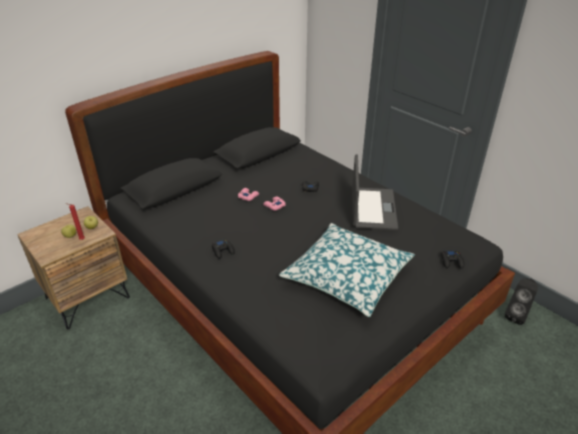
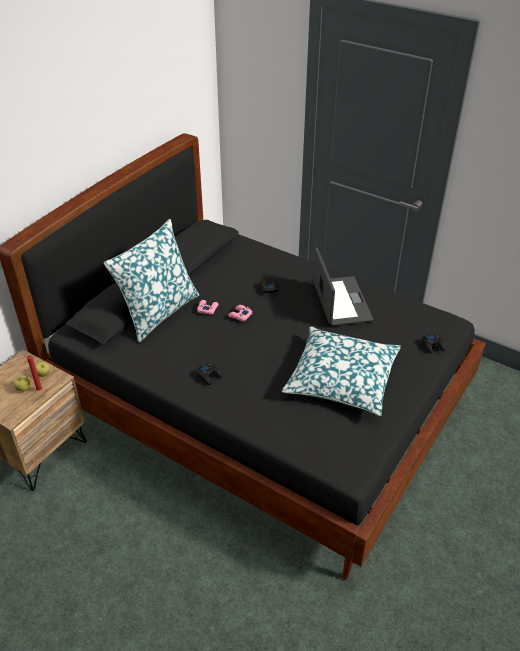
camera: 15 degrees left, 5 degrees up
(205, 192) = (158, 312): none -> pillow
(516, 315) = (486, 380): black speaker -> none

